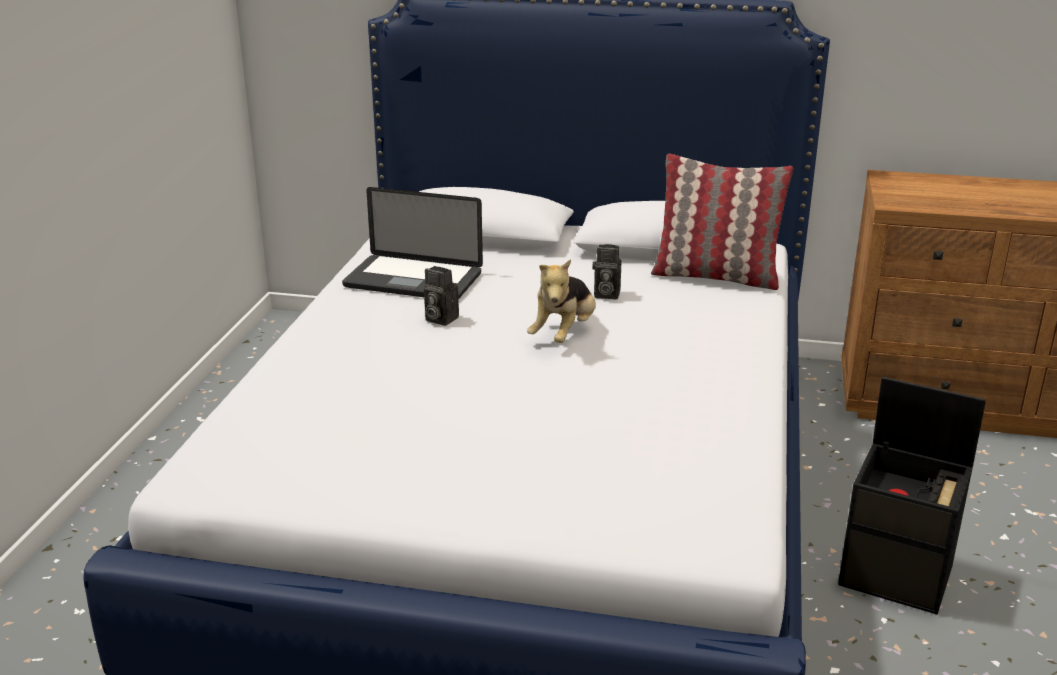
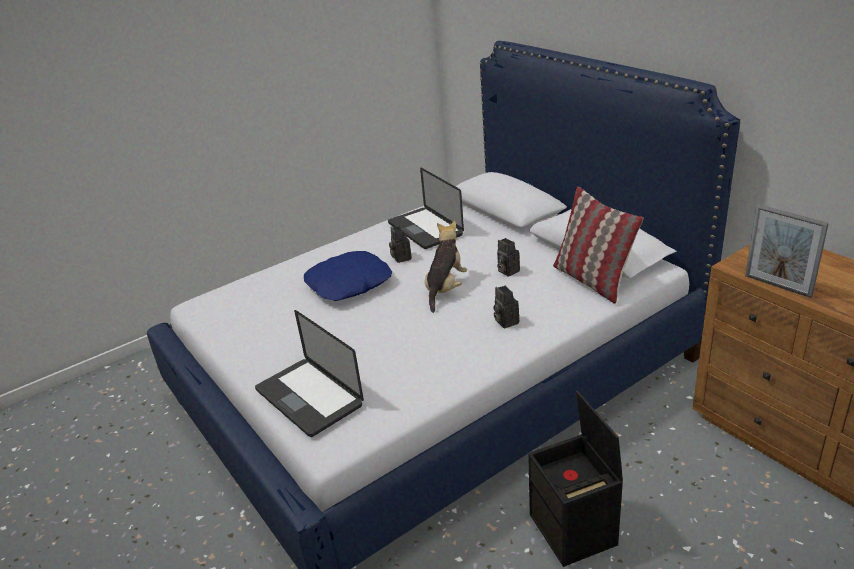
camera: 45 degrees right, 5 degrees up
(419, 369) = (349, 284): none -> blue pillow
(564, 334) = (445, 289): plush toy -> plush toy turned 135 degrees clockwise
(609, 508) = (309, 398): none -> laptop
(696, 342) = (505, 321): none -> camera
(957, 209) = (777, 286): none -> picture frame

